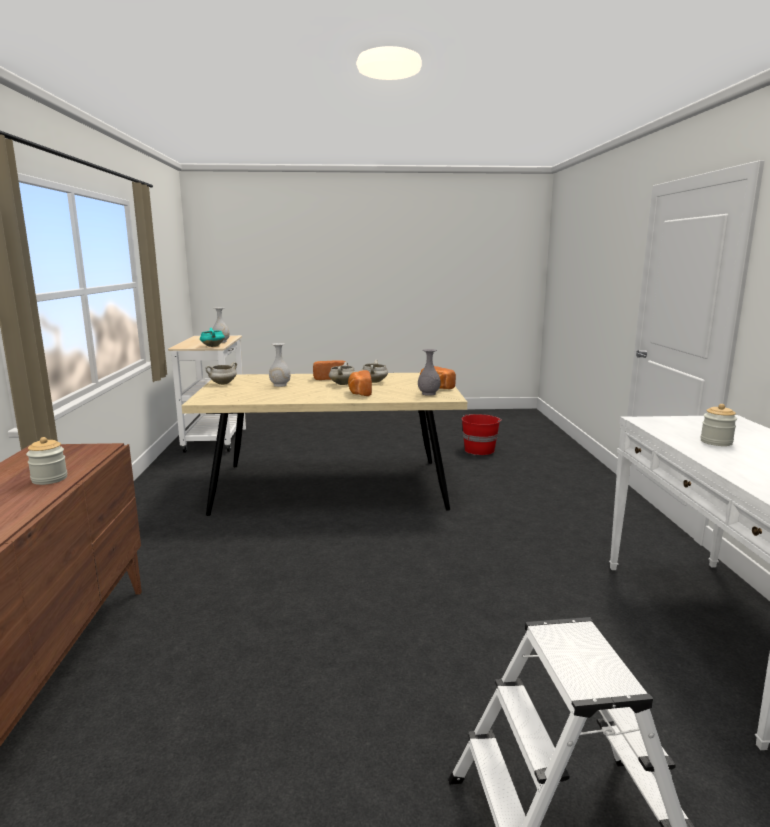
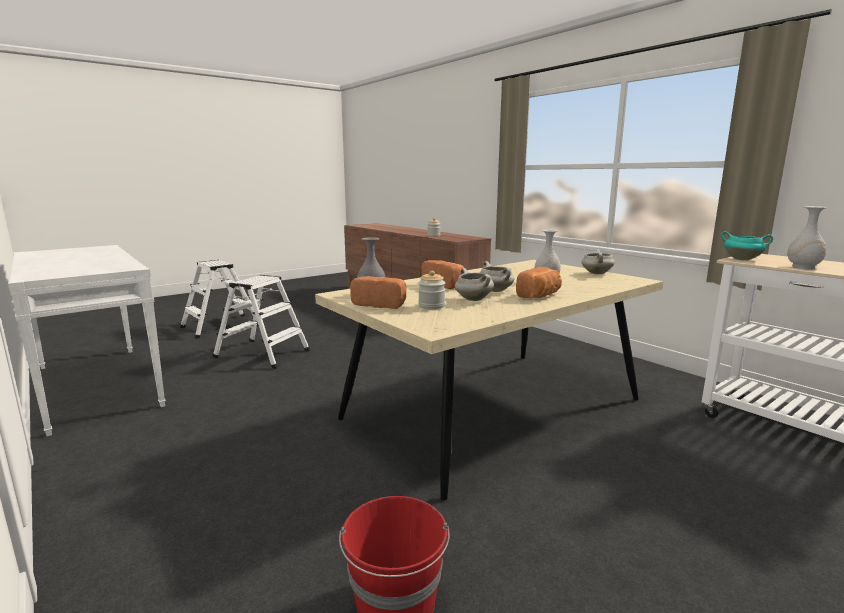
camera: 145 degrees right, 0 degrees up
(485, 632) = (262, 353): none -> white step ladder
(716, 442) = (93, 262): jar -> jar (431, 306)

